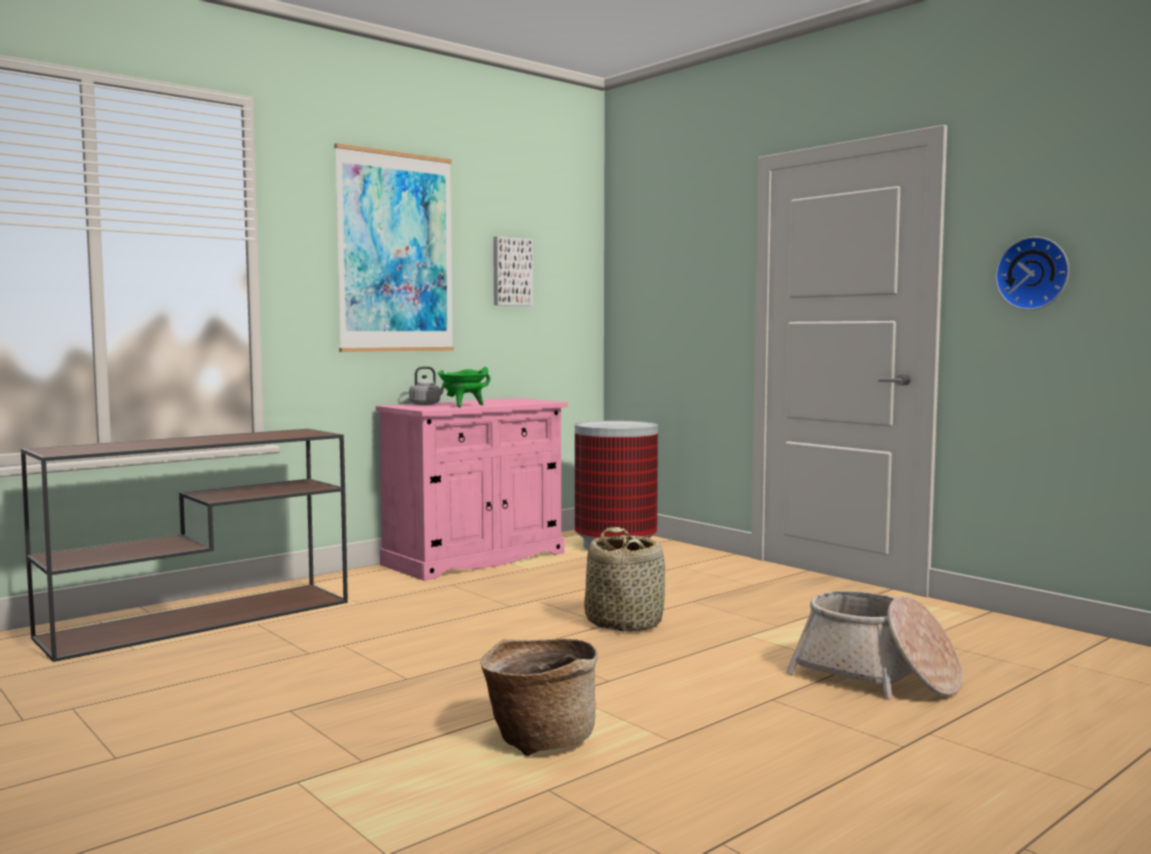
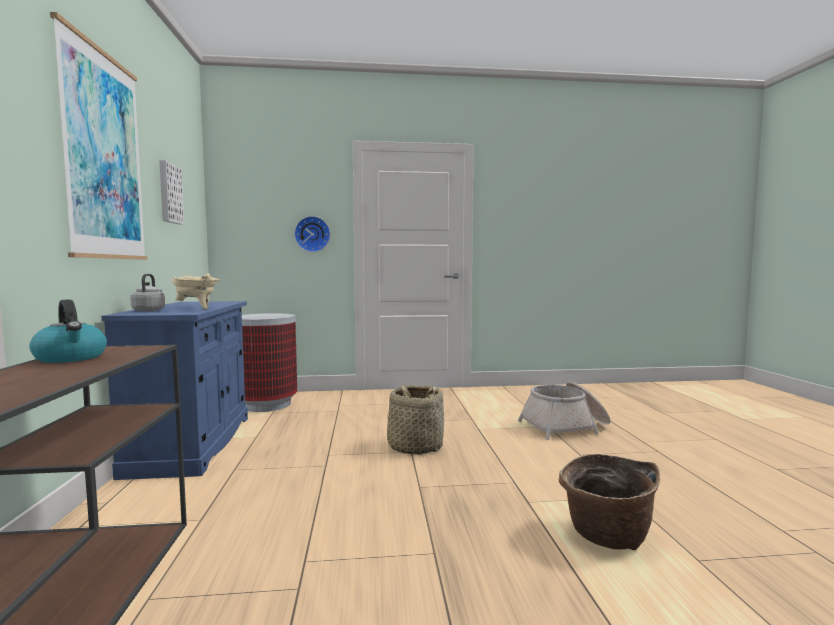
camera: 55 degrees left, 0 degrees up
(264, 434) = (71, 358): none -> kettle
(463, 406) = (197, 308): green cooking pot -> beige cooking pot
(475, 559) = (192, 444): pink cabinet -> blue cabinet
(1034, 273) = (518, 223): wall clock -> wall clock (312, 234)

